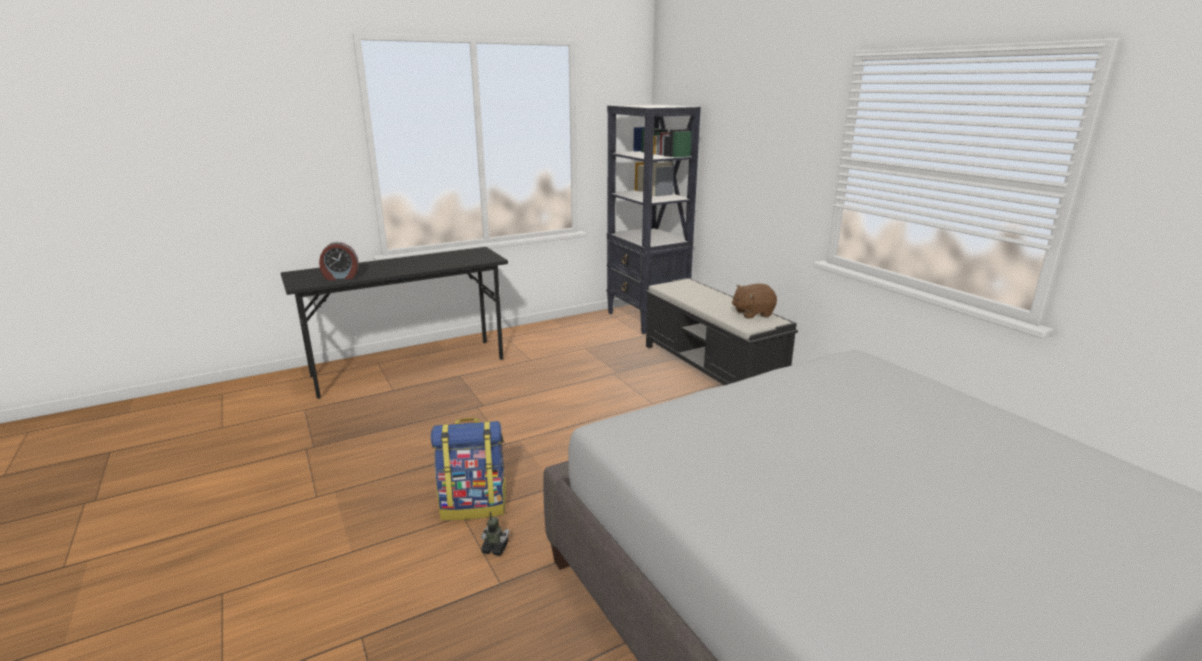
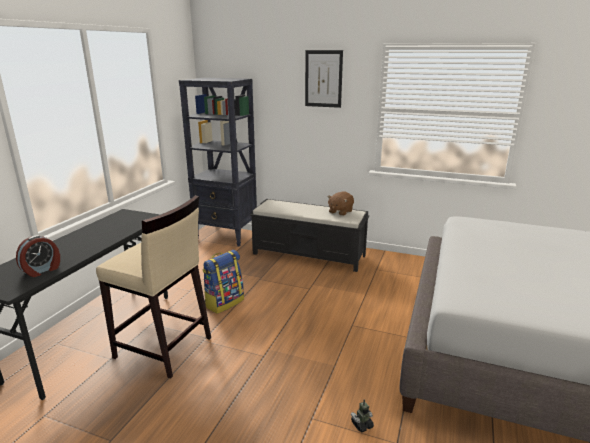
camera: 40 degrees left, 0 degrees up
(439, 399) = (164, 348): none -> beige stool
(474, 506) = (308, 407): backpack -> backpack (224, 302)
(776, 109) = (323, 79): none -> picture

